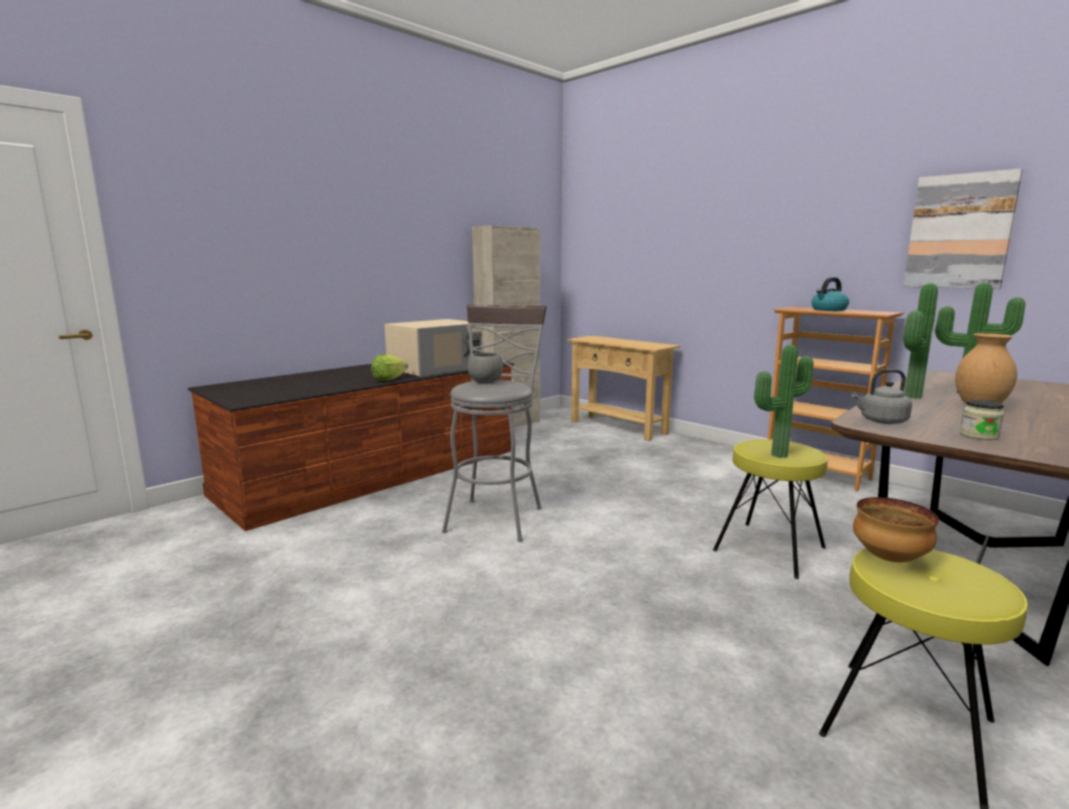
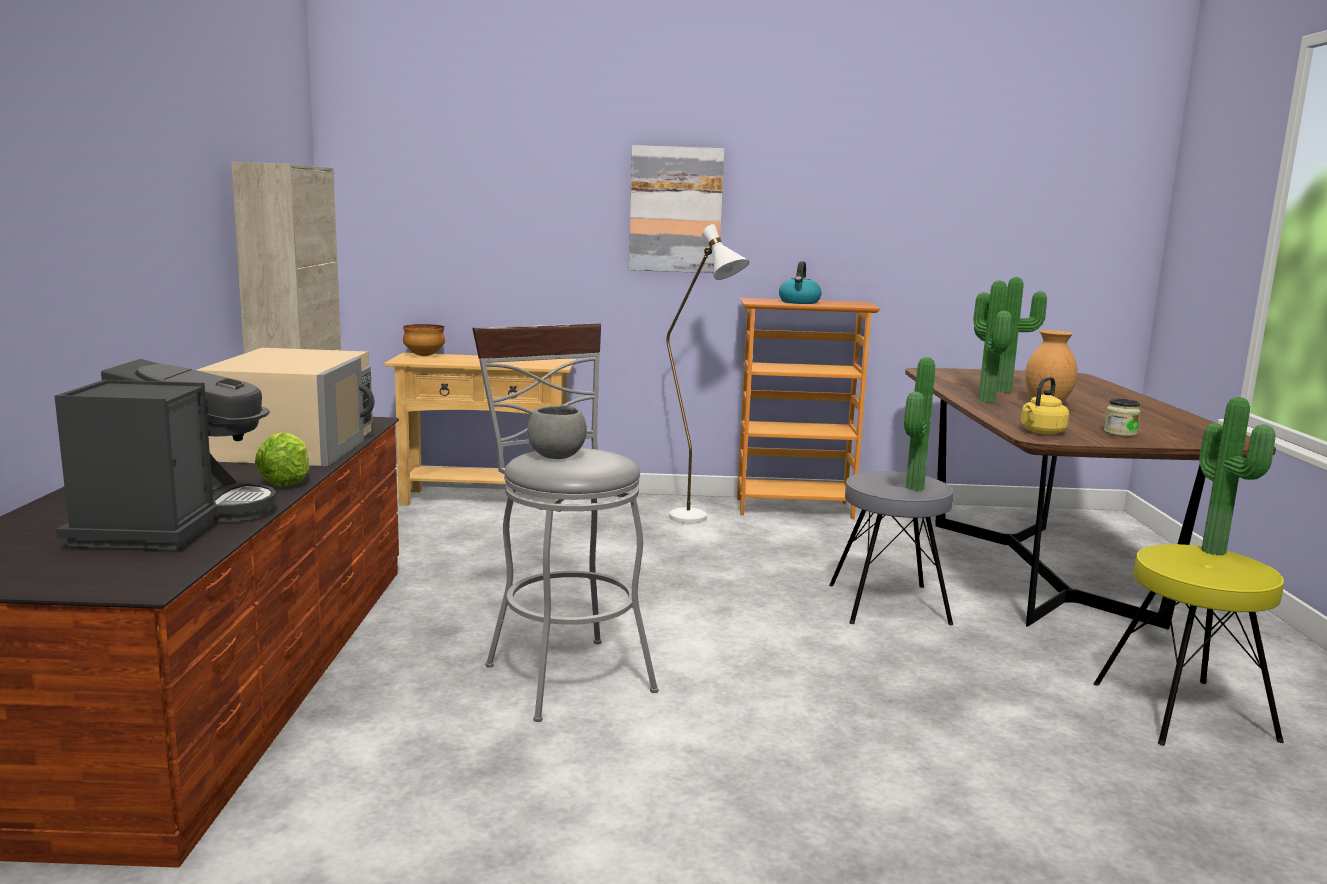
camera: 45 degrees left, 0 degrees up
(311, 386) = (172, 522): none -> coffee machine
(726, 465) = (698, 521): none -> white floor lamp
(769, 548) = (887, 603): yellow stool -> grey stool
(881, 421) = (1041, 432): grey kettle -> yellow kettle
(888, 558) = (1171, 560): bowl -> bowl (424, 356)
(959, 232) = (916, 212): picture -> picture (675, 210)
(976, 570) = (1217, 551): none -> potted plant

